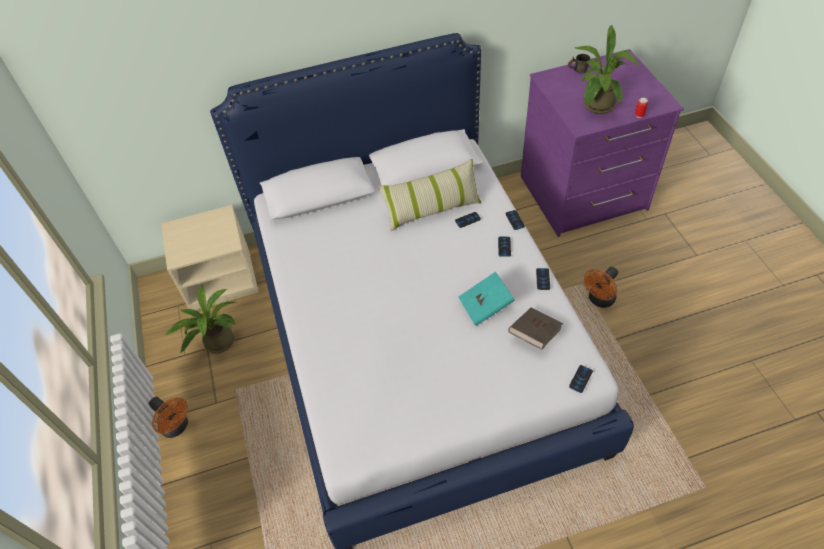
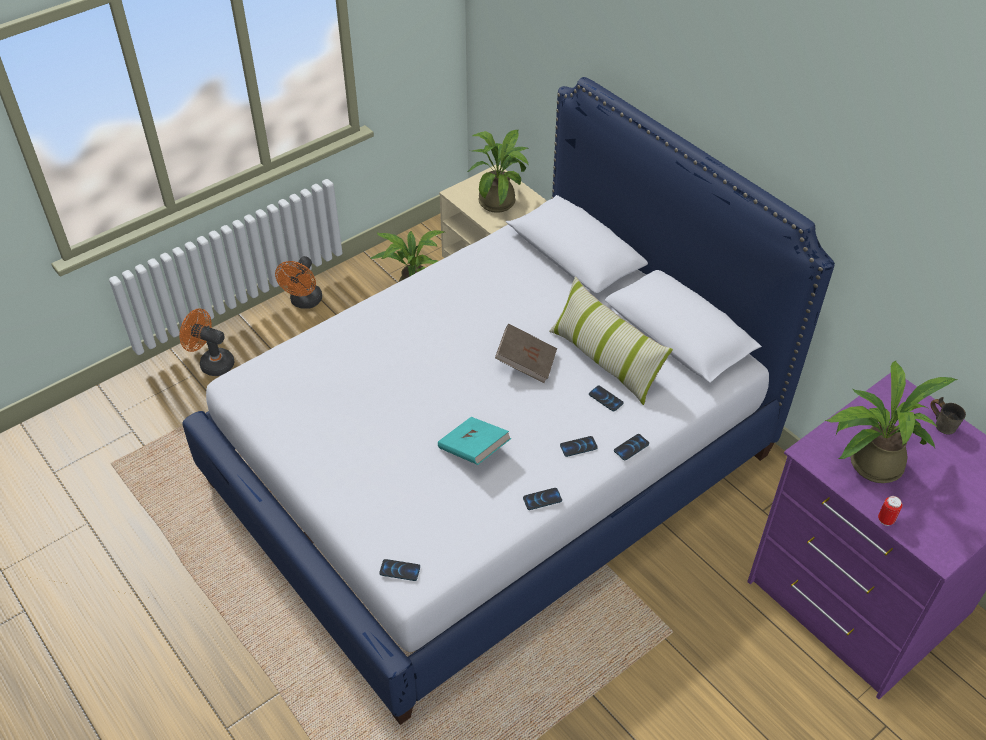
camera: 65 degrees right, 5 degrees down
(205, 233) = (500, 200): none -> potted plant
(534, 334) = (449, 509): brown book -> brown book (526, 363)
(599, 300) = (654, 660): orange fan -> orange fan (212, 363)

